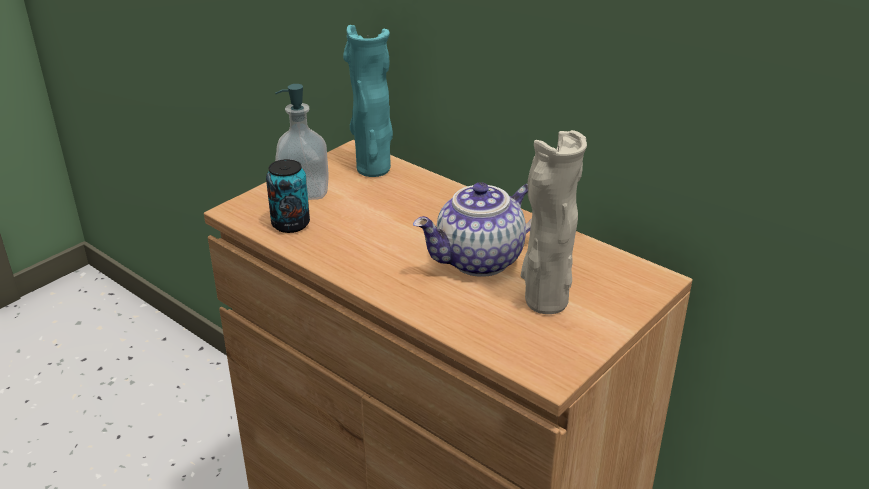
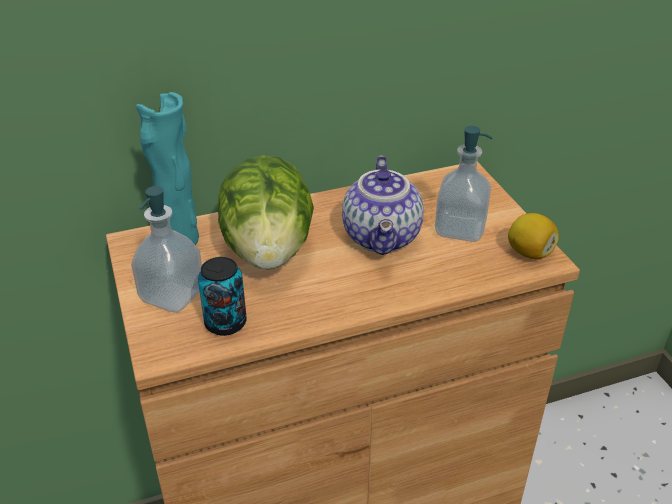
camera: 60 degrees left, 5 degrees up
(400, 211) = (268, 250): none -> lettuce
(544, 301) = (460, 229): beige vase -> soap dispenser
(551, 359) = (529, 253): none -> lemon

